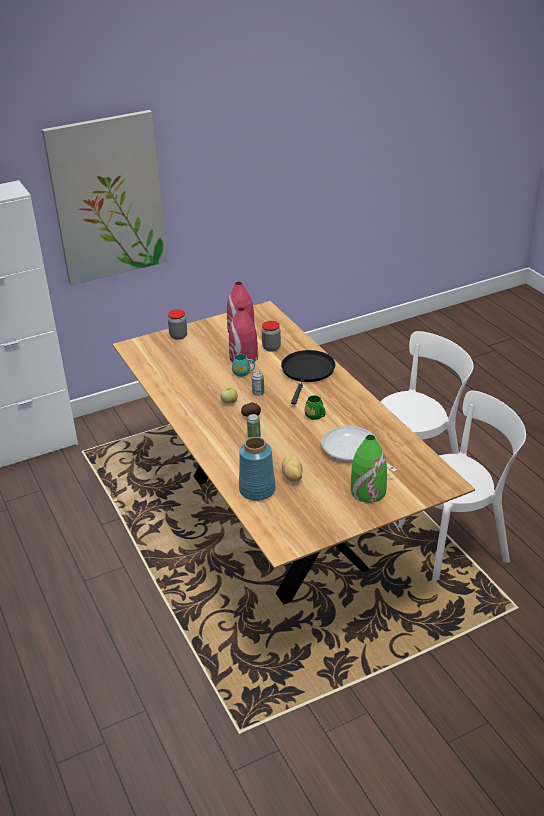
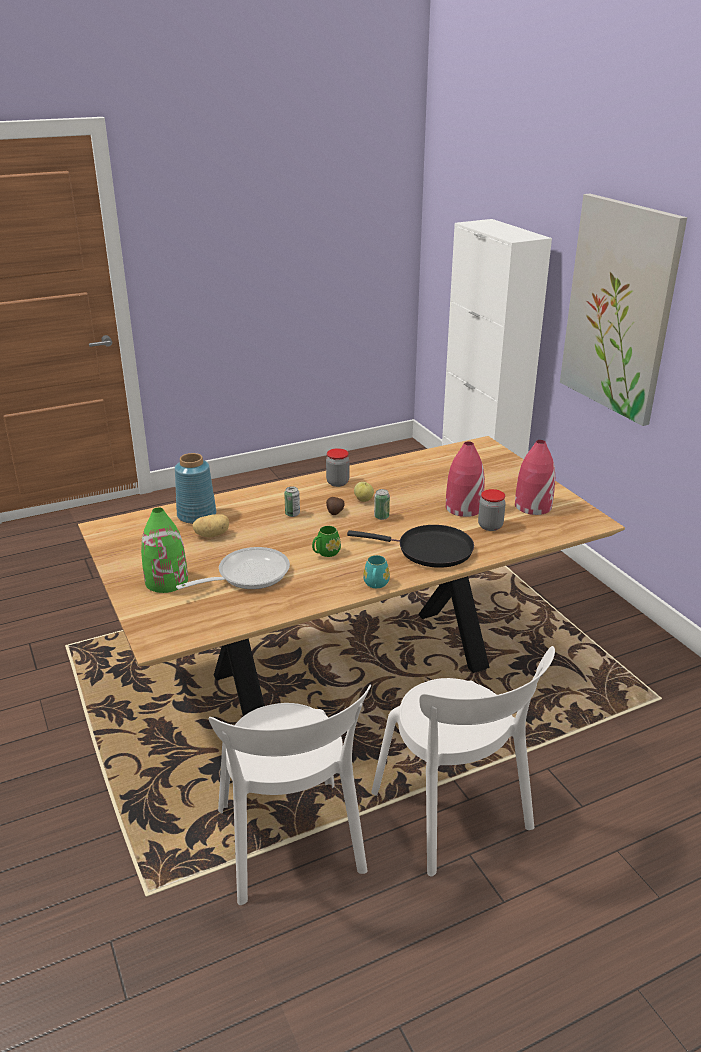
camera: 90 degrees right, 5 degrees down
(178, 336) = (510, 468): jar -> jar (337, 482)
(243, 373) = (427, 508): turquoise mug -> turquoise mug (375, 585)

